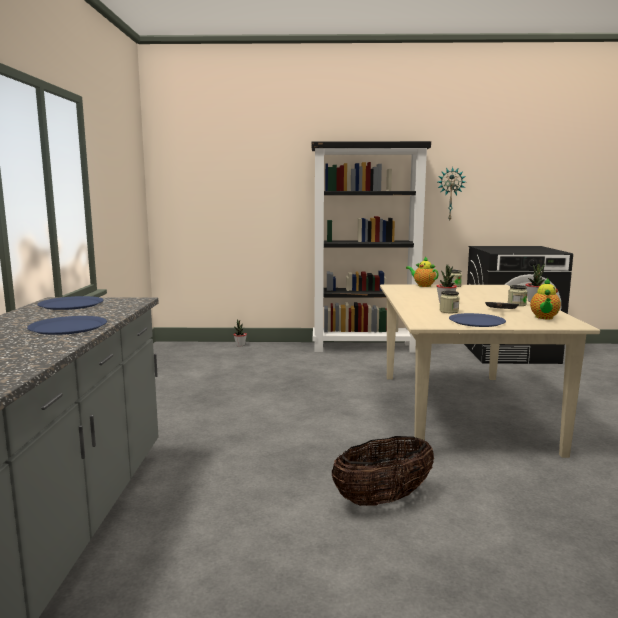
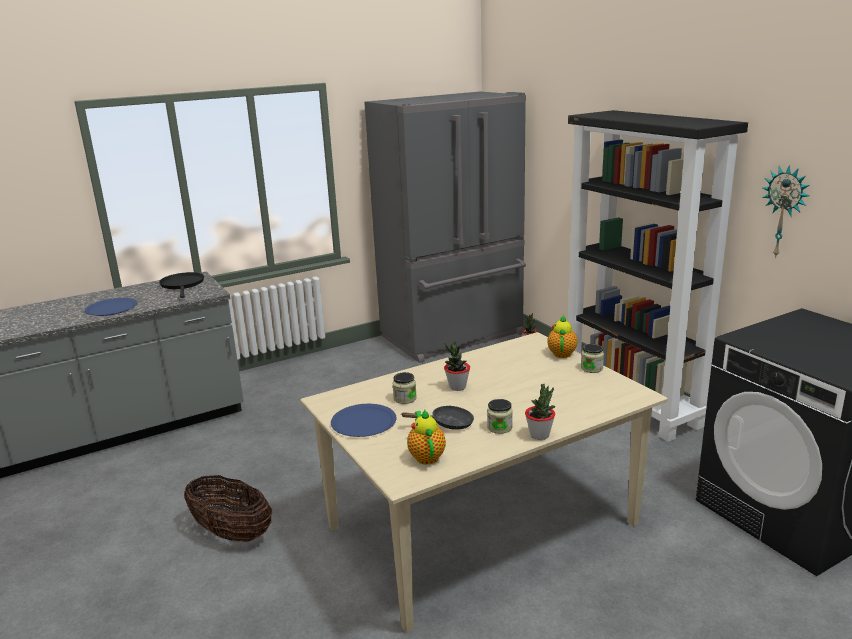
camera: 60 degrees right, 10 degrees up
(71, 304) = (183, 285): blue plate -> black frying pan
(180, 357) = (454, 336): none -> grey fridge
(544, 318) = (426, 456): teapot -> teapot turned 90 degrees clockwise

